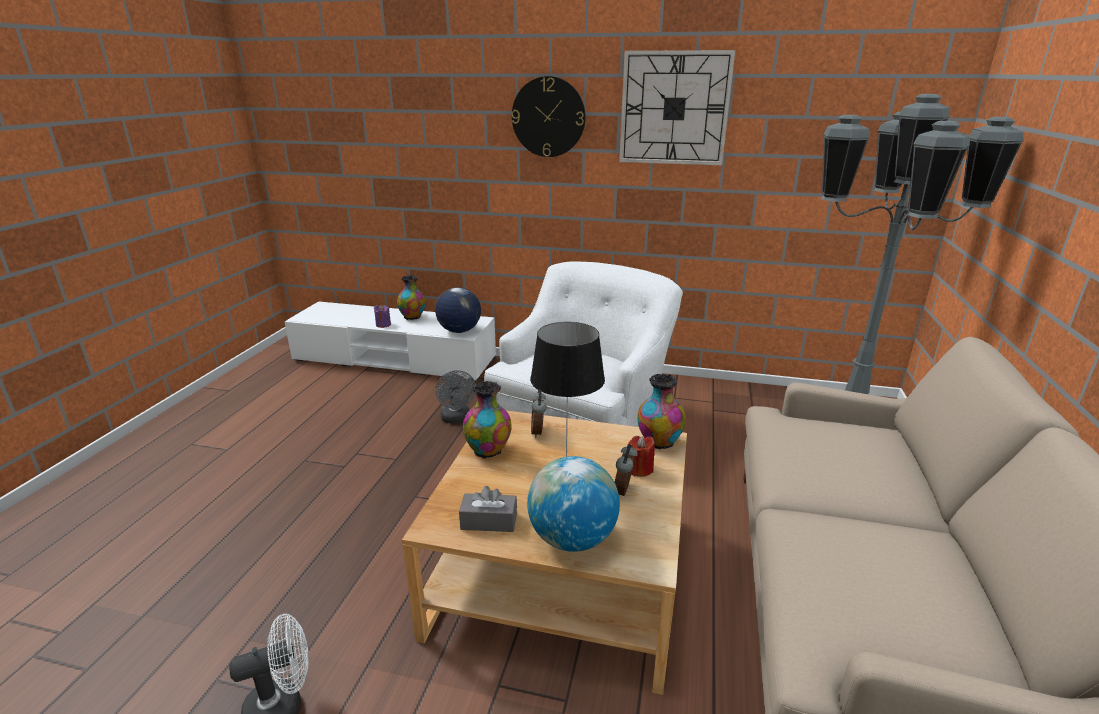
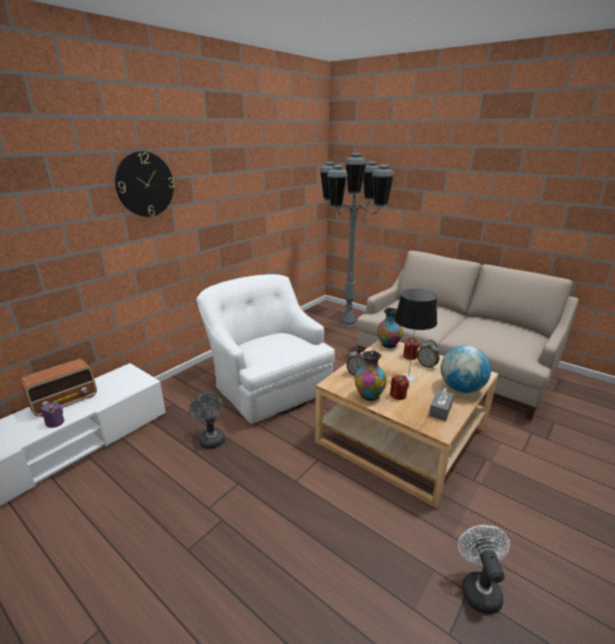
camera: 65 degrees left, 0 degrees up
(413, 317) = (65, 402): vase -> radio
(456, 419) = (211, 437): grey fan -> grey fan turned 120 degrees counterclockwise
(459, 331) = (133, 384): globe -> none
(506, 475) = (398, 395): none -> red candle
(674, 108) = (222, 169): wall clock -> none

